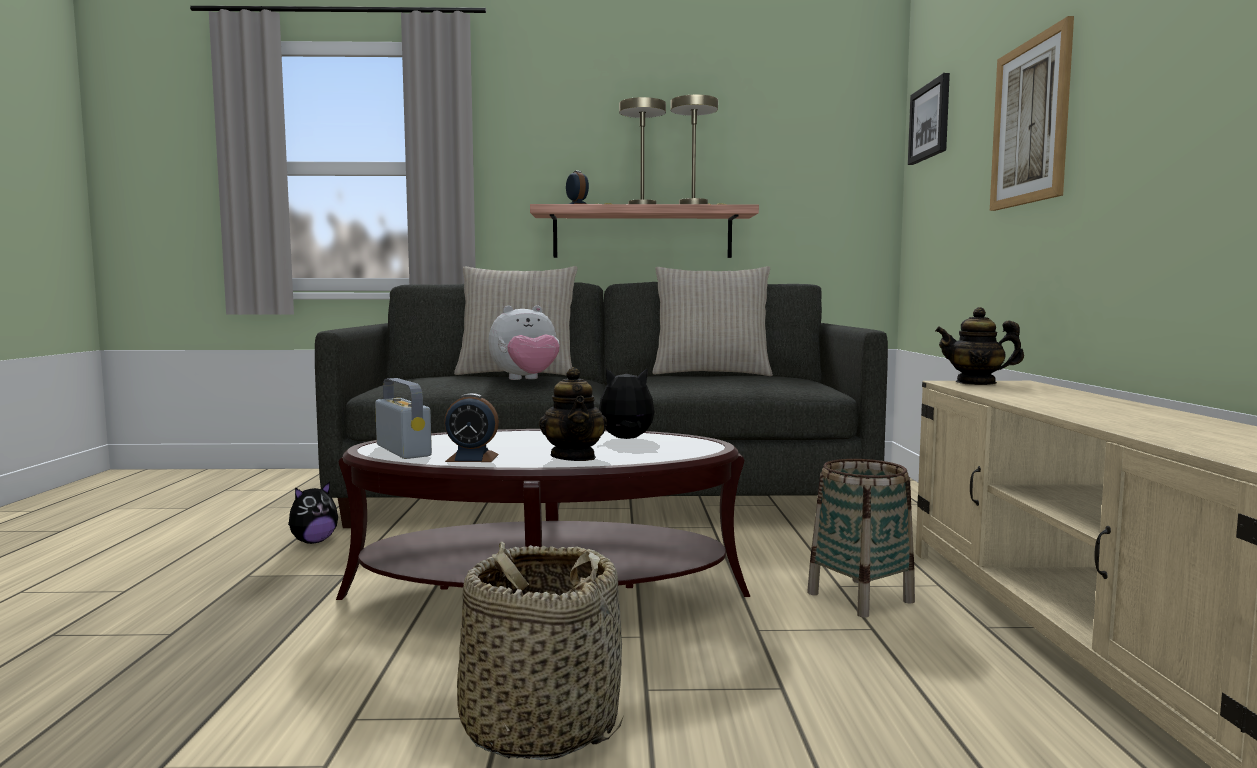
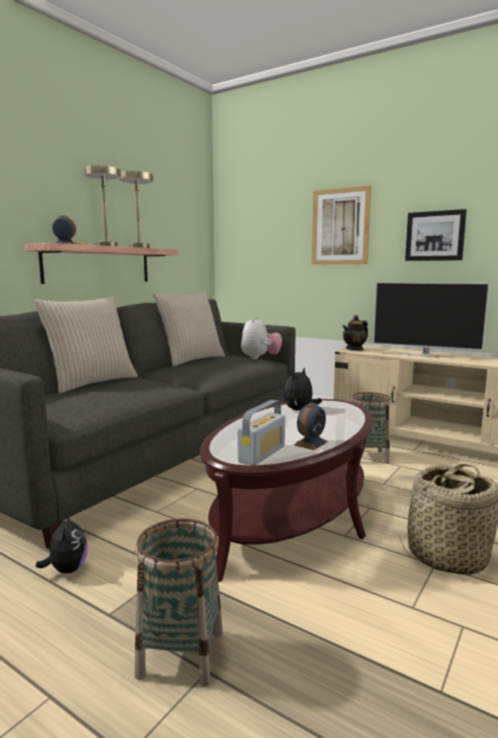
camera: 55 degrees left, 5 degrees up
(195, 617) = (180, 653): none -> basket
(403, 450) = (262, 454): radio -> radio turned 120 degrees clockwise
(526, 380) = (139, 386): plush toy -> plush toy (260, 358)
(574, 457) = (334, 426): teapot -> none
(930, 121) = (245, 208): picture -> picture (435, 236)
(1069, 403) = (425, 355): none -> television

